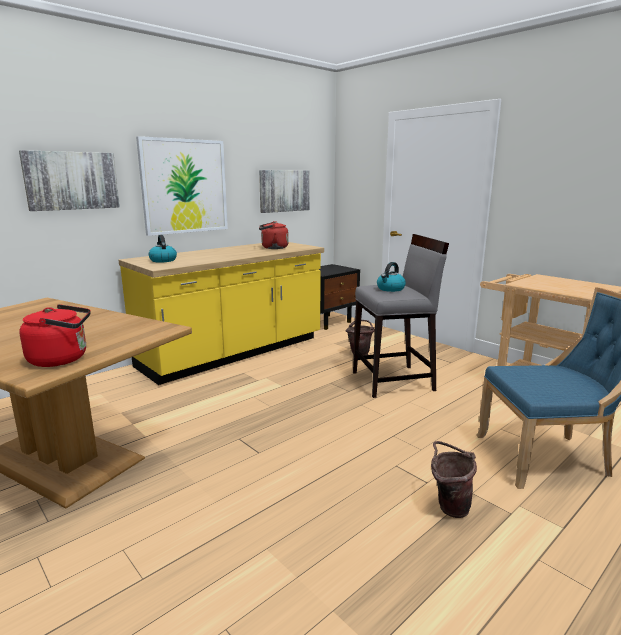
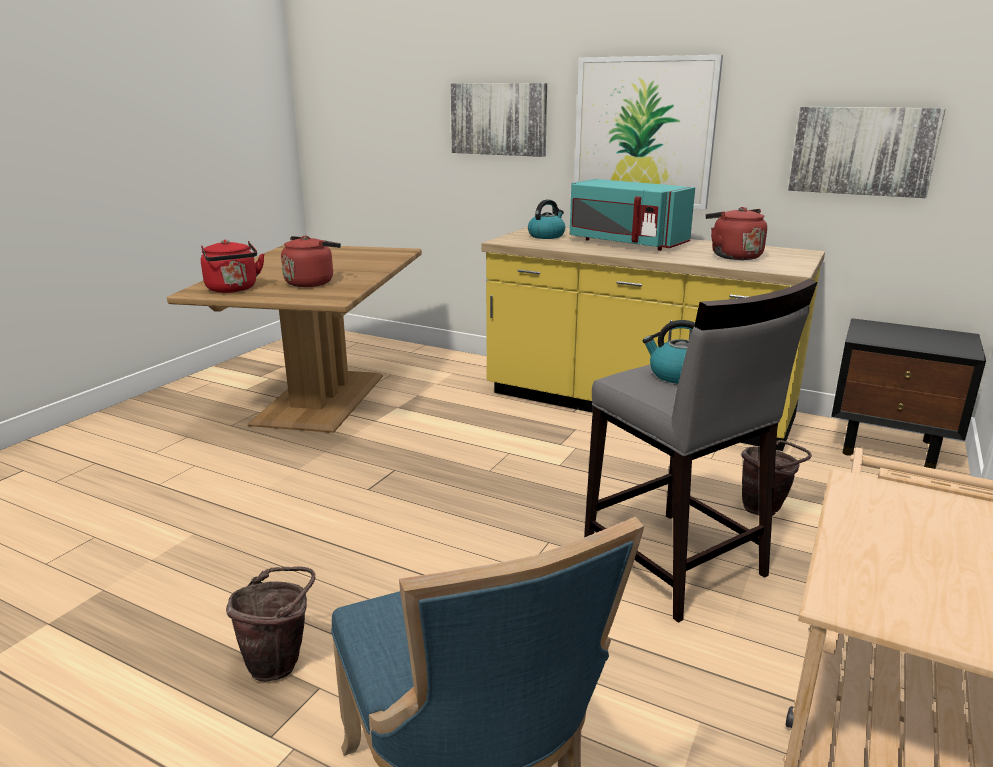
camera: 70 degrees right, 5 degrees up
(97, 332) = (311, 282): none -> red kettle
(213, 254) = (625, 243): none -> turquoise microwave

